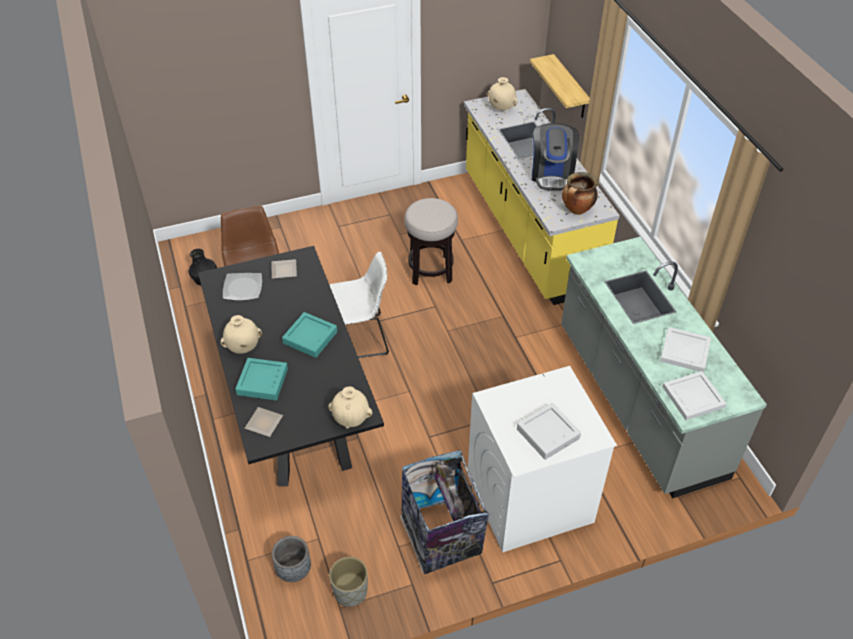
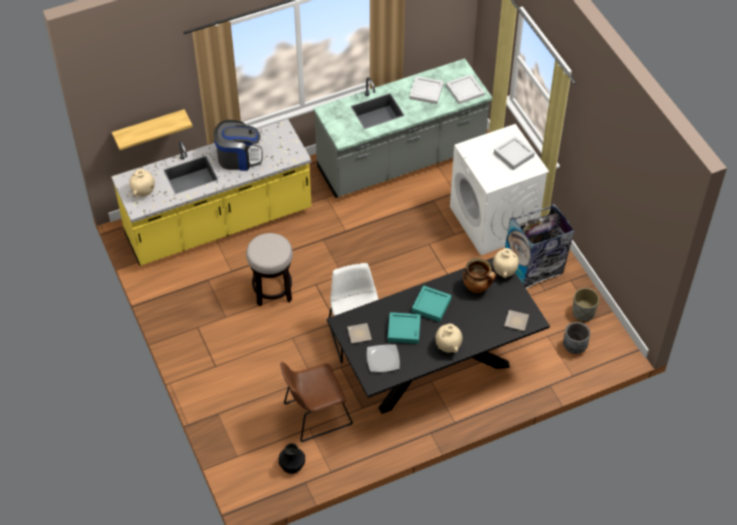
camera: 95 degrees left, 5 degrees up
(262, 382) = (479, 328): turquoise tray -> turquoise tray (404, 330)
(577, 210) = (284, 143): cooking pot -> cooking pot (477, 287)

